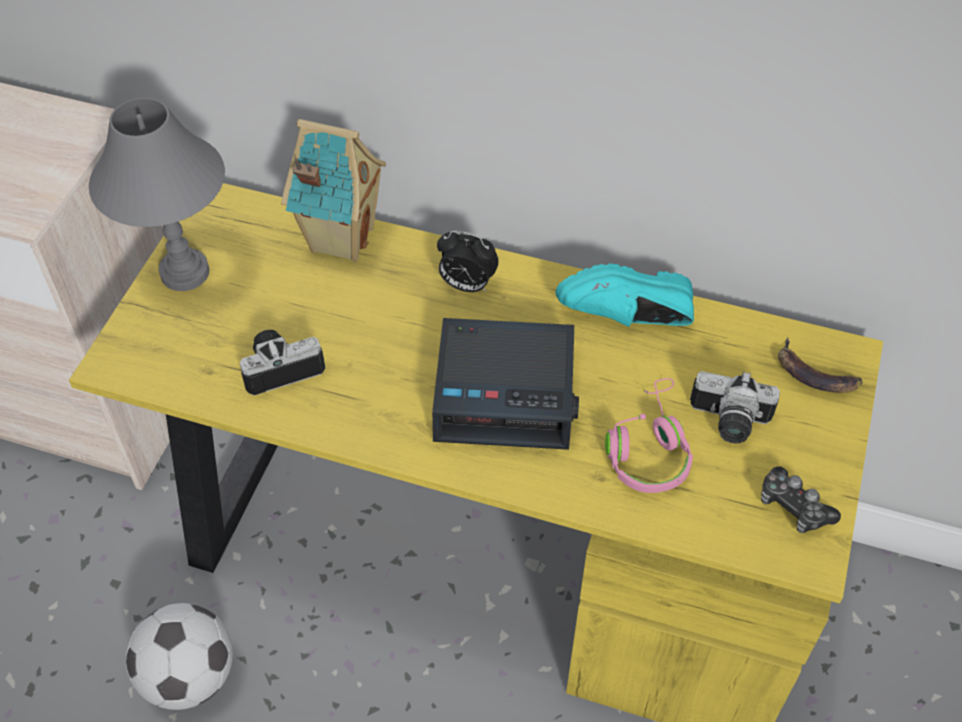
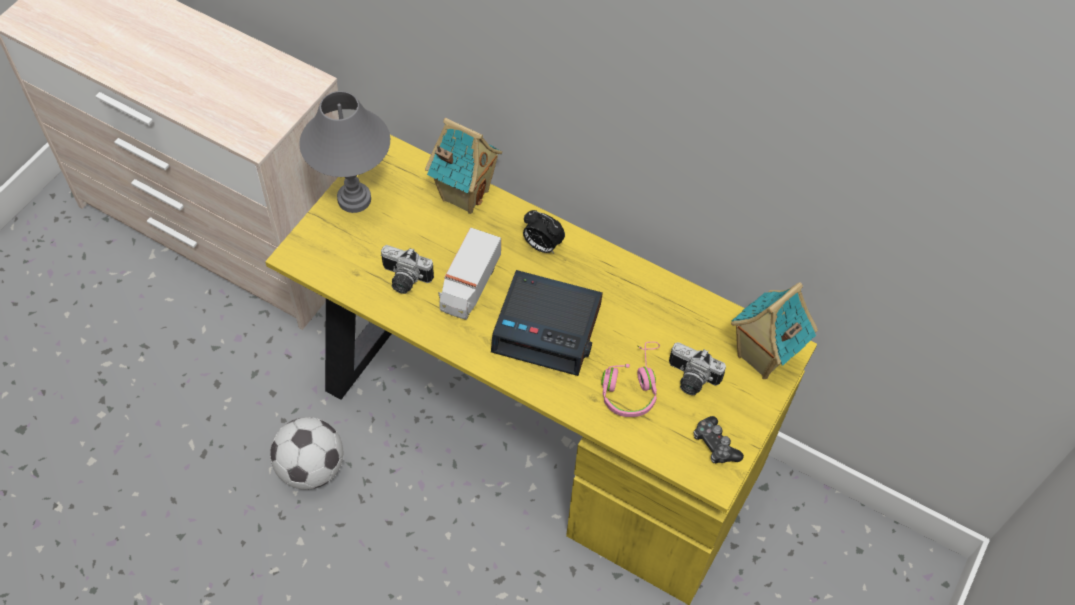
camera: 10 degrees right, 5 degrees up
(281, 367) = (404, 280): camera -> camera turned 150 degrees counterclockwise
(377, 355) = (469, 285): none -> toy truck
(627, 319) = (645, 292): turquoise shoe -> none
(815, 374) = (761, 357): banana -> toy house

